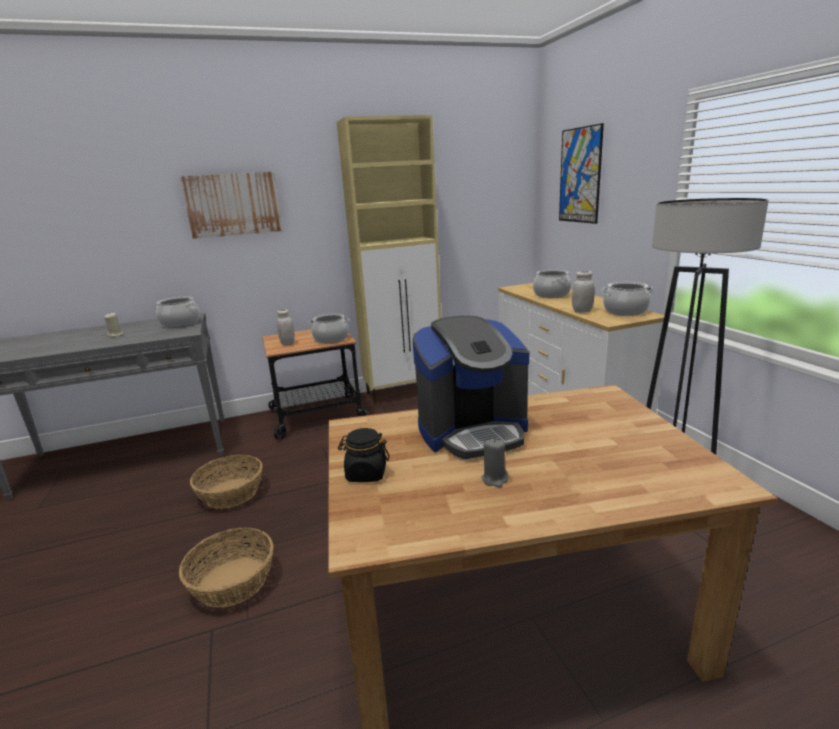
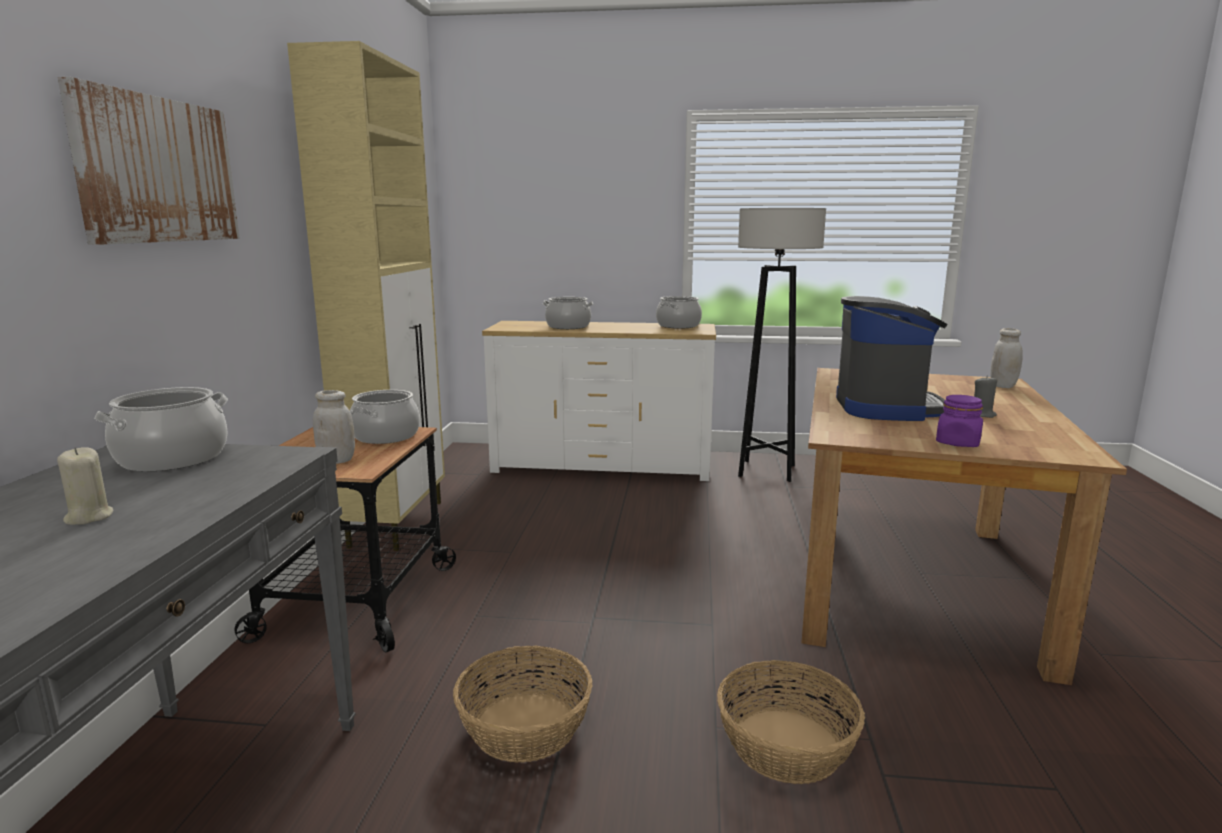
camera: 65 degrees left, 5 degrees down
(366, 474) = (958, 443): black jar -> purple jar
(580, 175) = (531, 186): picture -> none
(582, 311) = (653, 331): white jar -> white jar (1002, 386)

